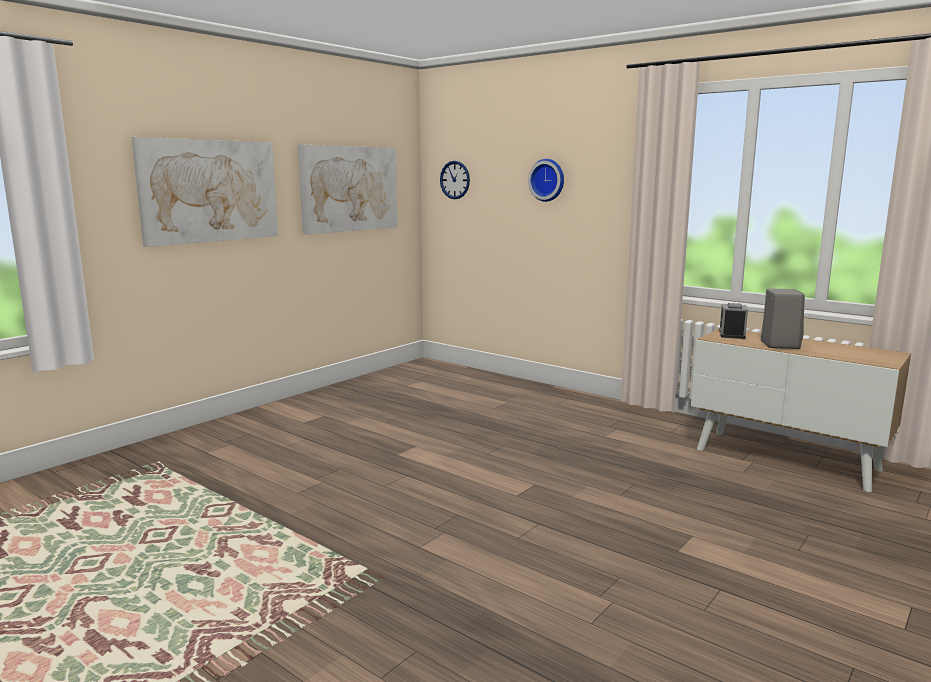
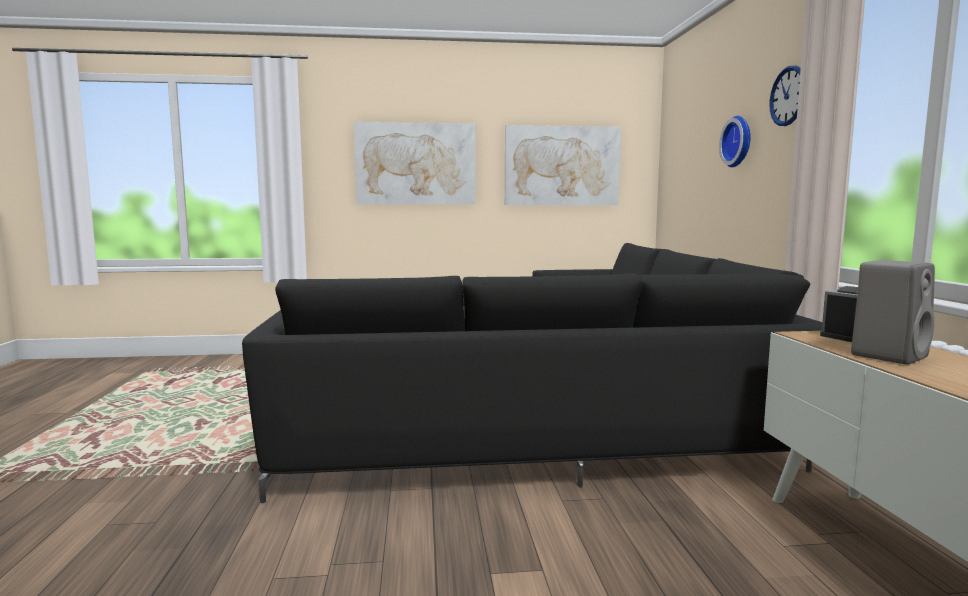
camera: 45 degrees right, 5 degrees down
(455, 180) = (677, 155): wall clock -> wall clock (788, 96)
(495, 433) = (571, 411): none -> black sofa

